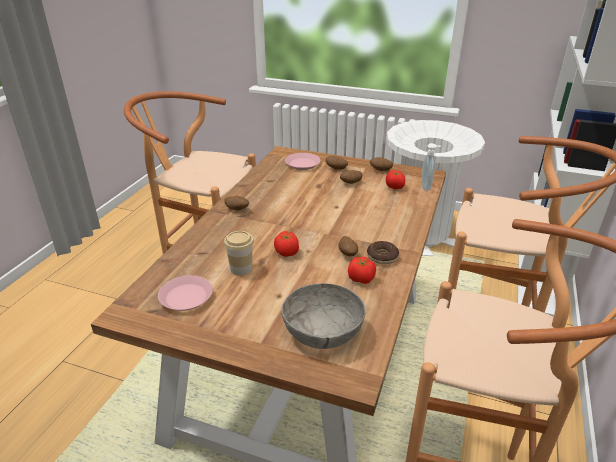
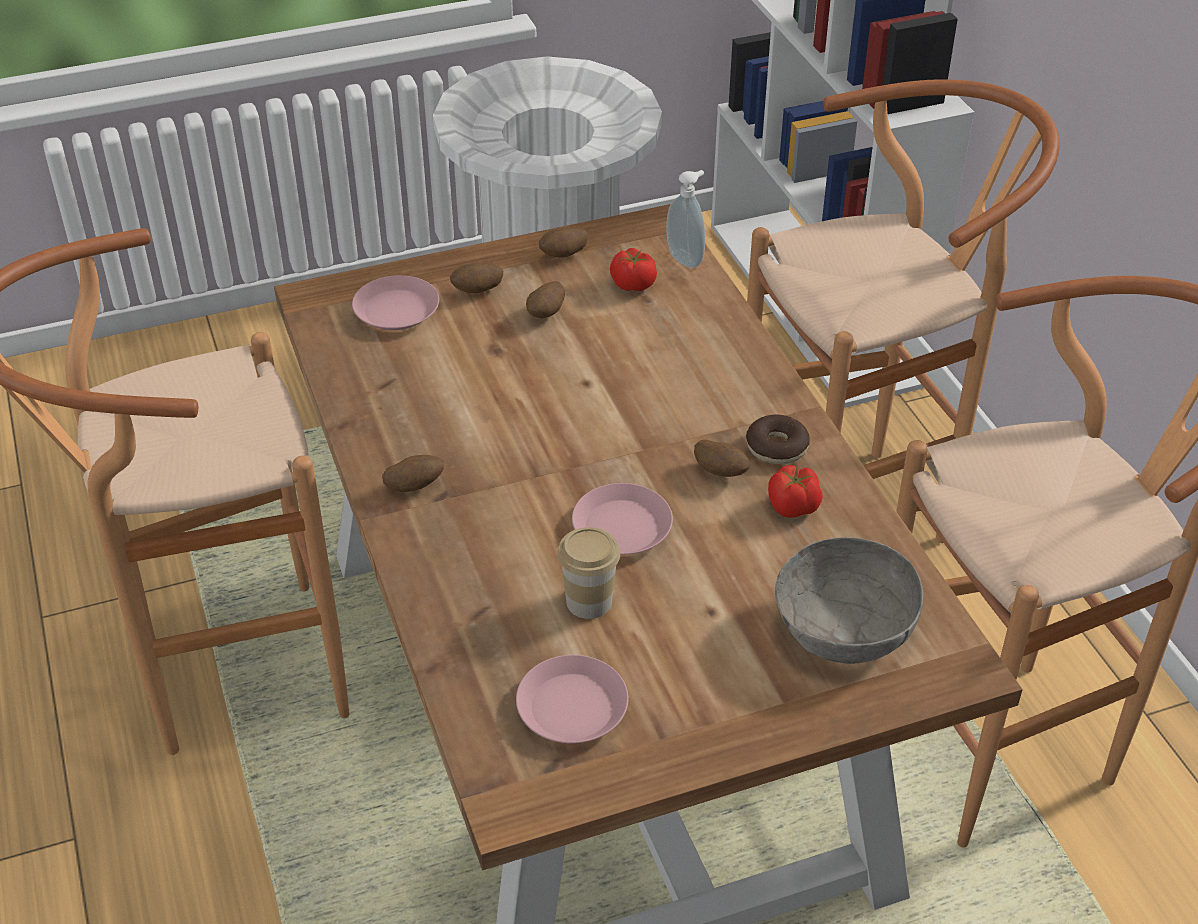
camera: 40 degrees left, 10 degrees up
(286, 253) = (622, 527): tomato -> pink plate

